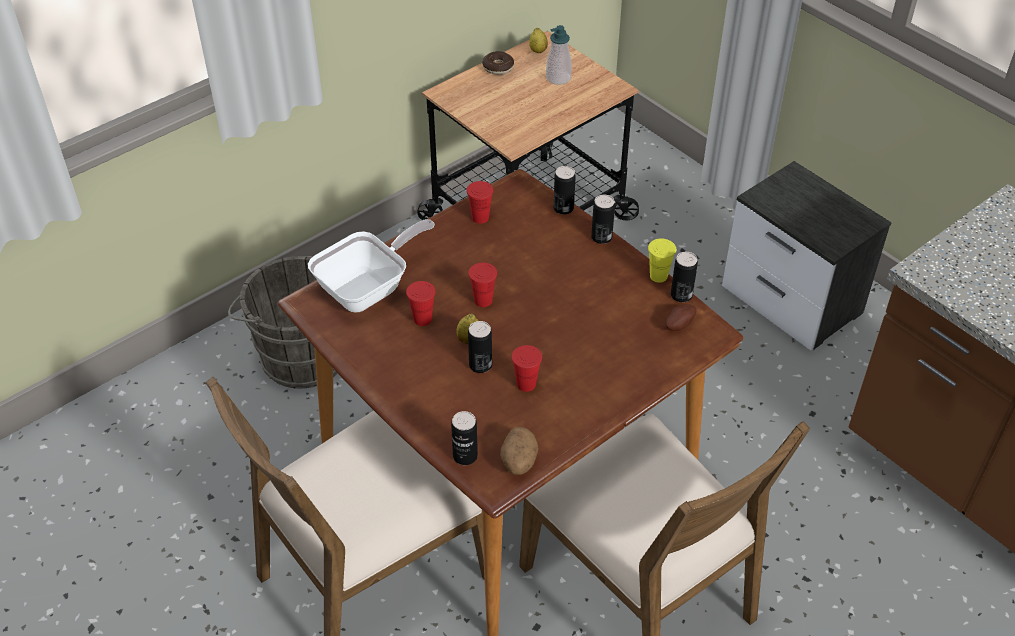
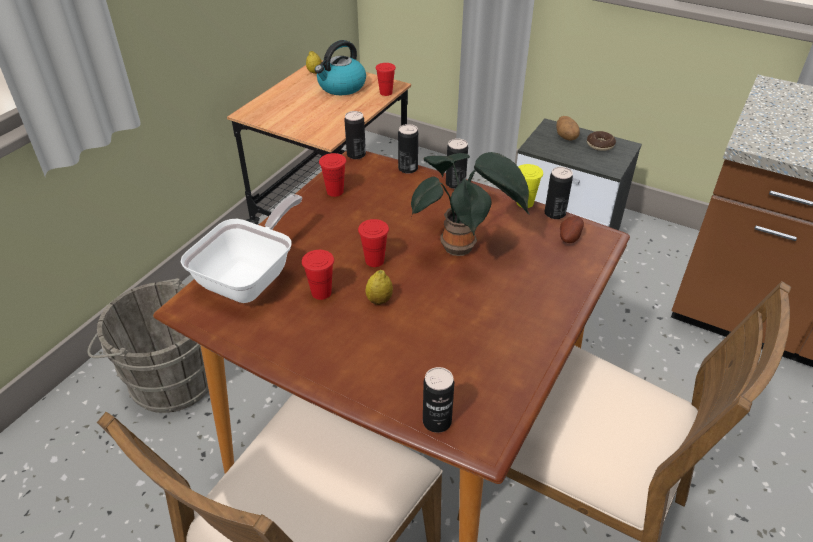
camera: 20 degrees left, 5 degrees down
(480, 365) = (403, 321): can -> can (356, 154)
(498, 67) = (286, 88): donut -> donut (600, 145)
(518, 462) = (497, 410): potato -> potato (566, 137)
(526, 384) = (460, 328): red cup -> red cup (386, 93)
(558, 78) = (341, 87): soap dispenser -> kettle
(570, 308) = (462, 248): none -> potted plant

